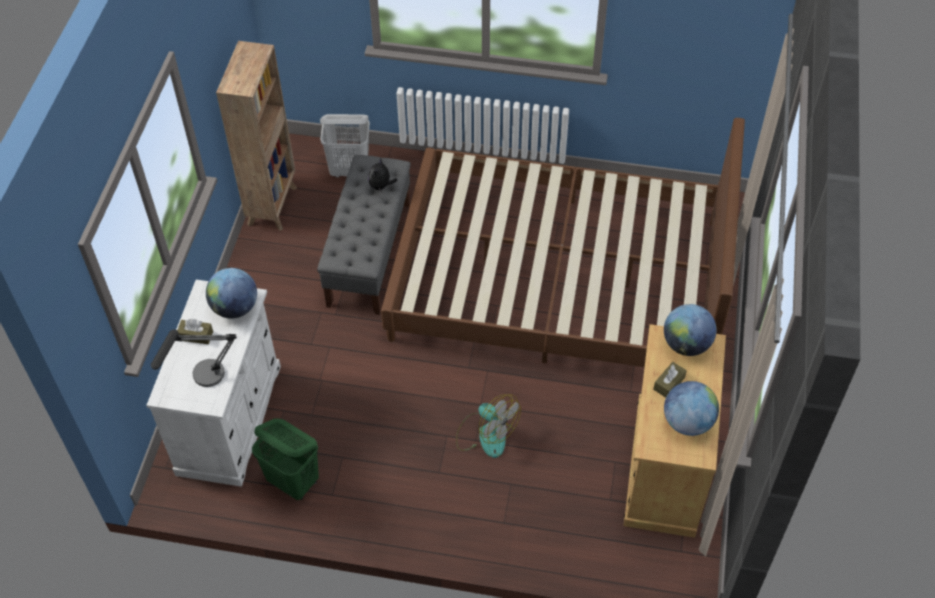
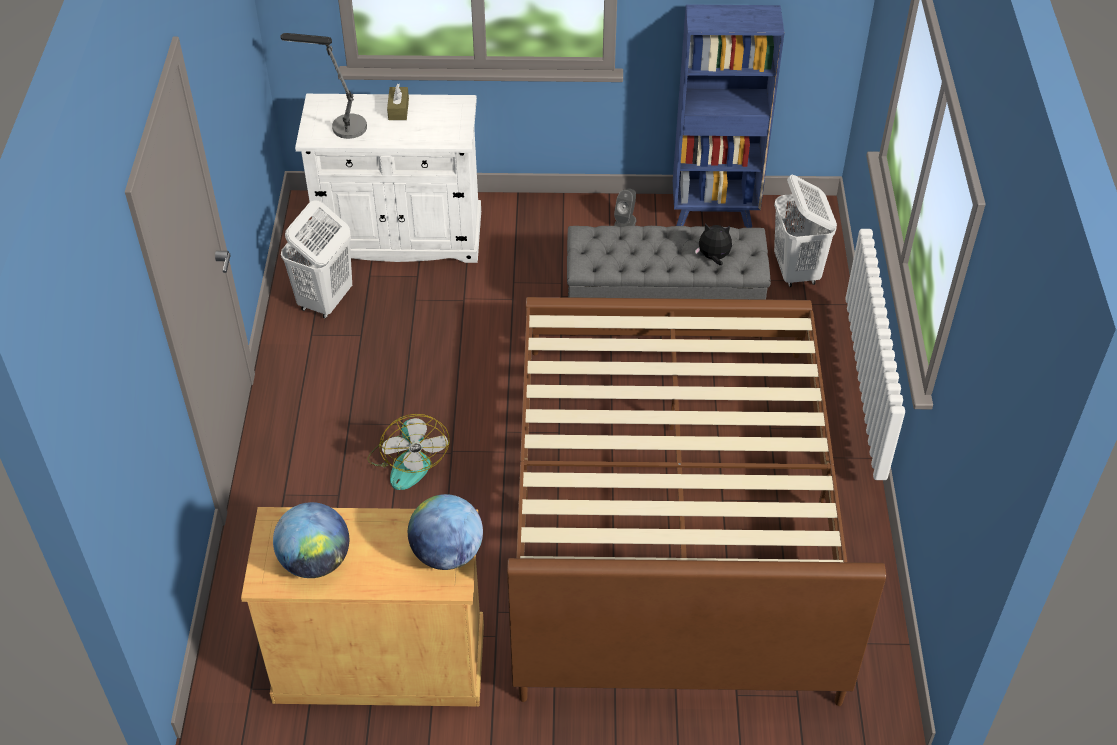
camera: 80 degrees right, 5 degrees down
(235, 308) = (441, 130): globe -> none
(265, 262) = (625, 223): none -> grey speaker
(273, 205) = (715, 213): brown bookcase -> blue bookcase
(294, 482) = (325, 301): green laundry basket -> white laundry basket
(485, 434) = (408, 461): fan -> fan turned 45 degrees counterclockwise
(669, 383) = (377, 537): brown tissue box -> none

